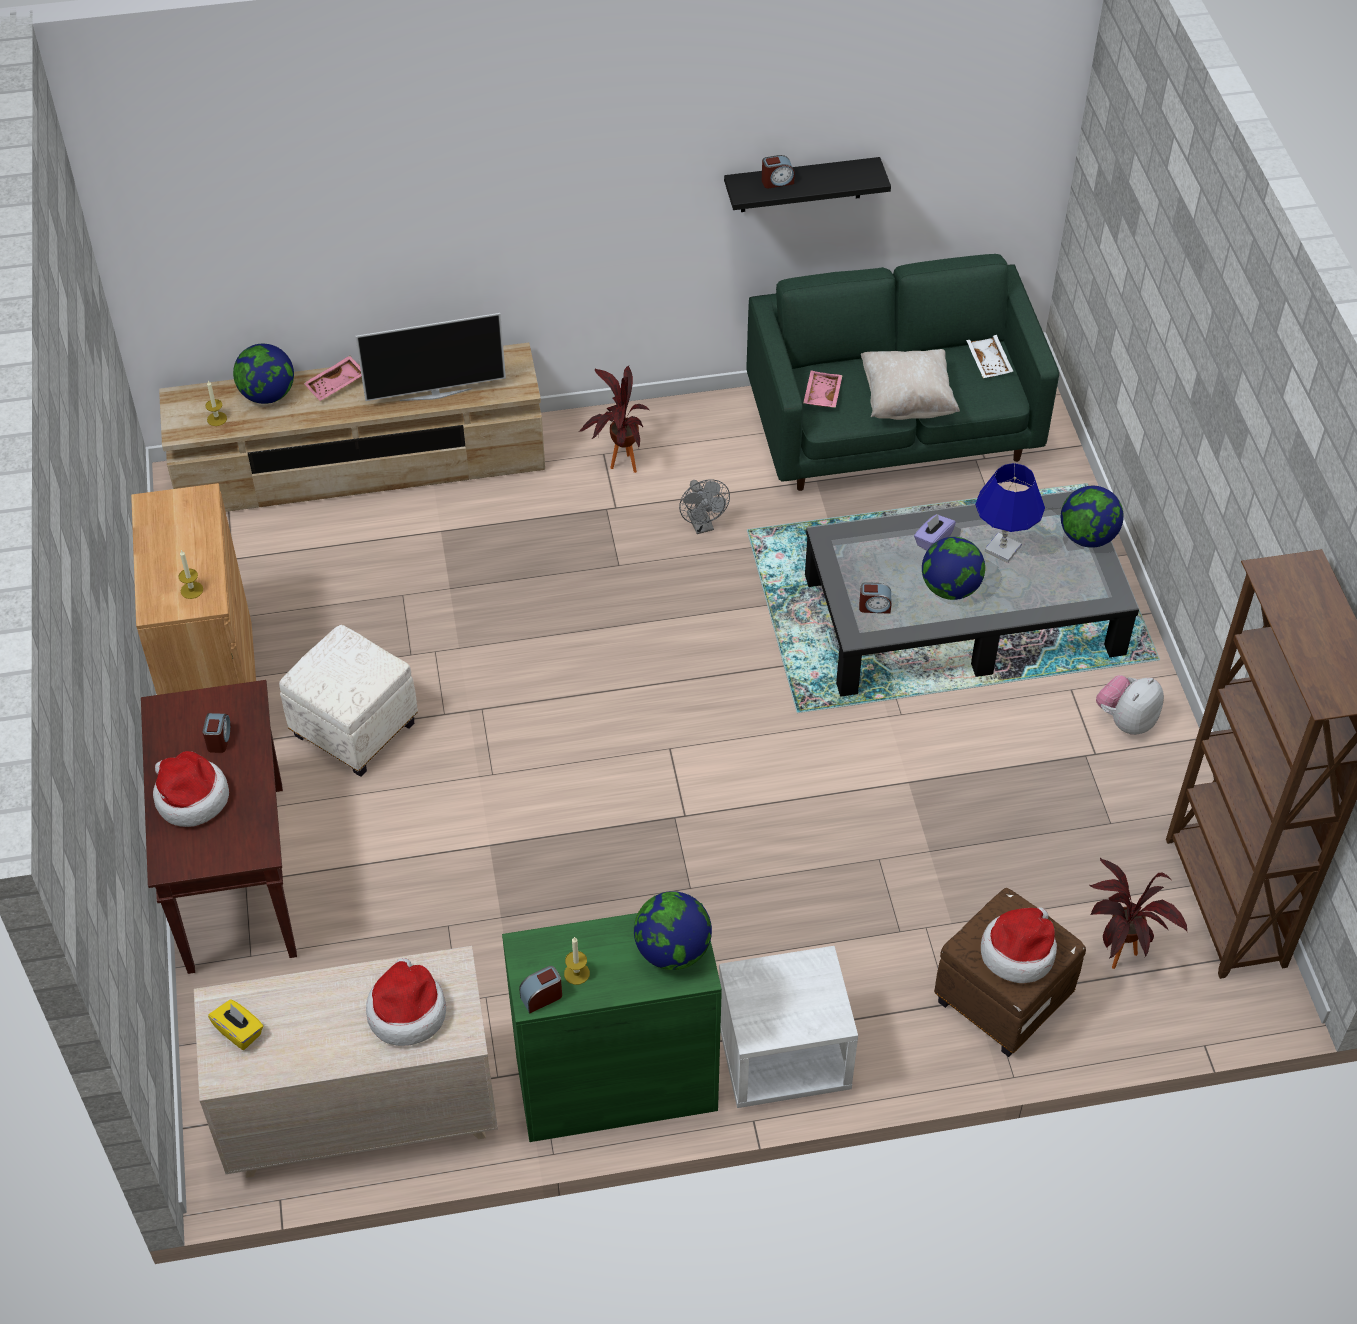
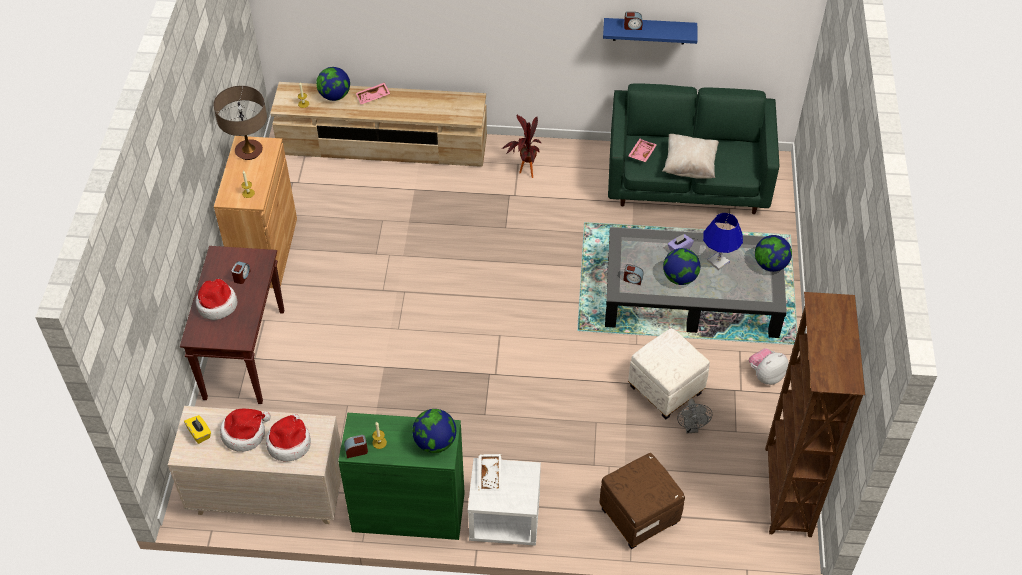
camera: 15 degrees right, 0 degrees up
(167, 517) = (249, 151): none -> table lamp
(356, 729) = (333, 288): white ottoman -> white ottoman (666, 390)
(435, 394) = (425, 112): television -> none
(702, 525) = (560, 215): grey fan -> grey fan (691, 428)
(801, 185) = (649, 31): black shelf -> blue shelf
(989, 360) = (746, 152): white tray -> white tray (491, 475)
(1018, 951) = (644, 489): hat -> hat (245, 433)
(1118, 962) = (712, 511): potted plant -> none

